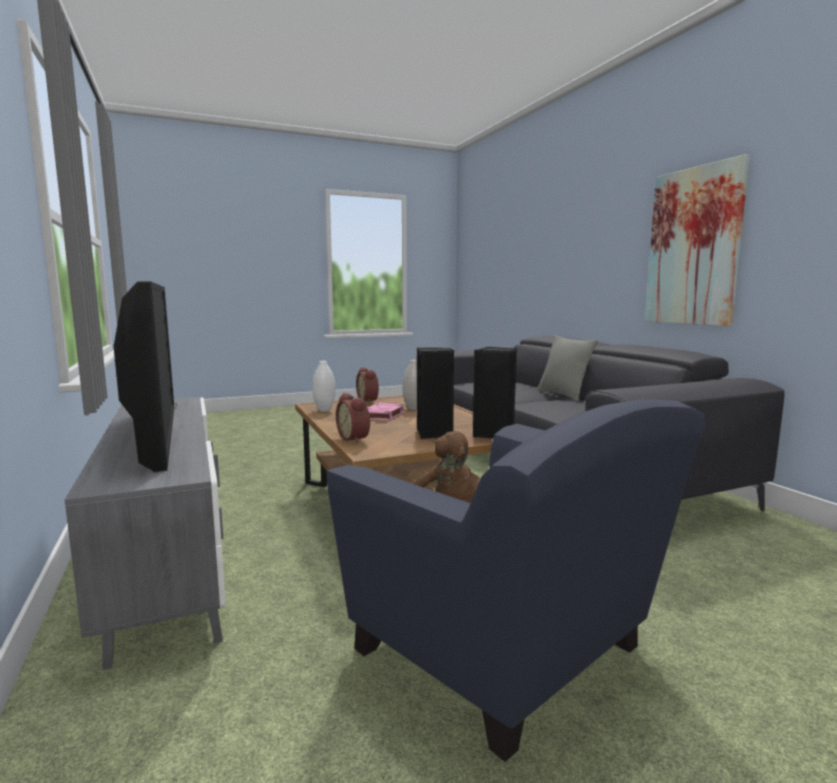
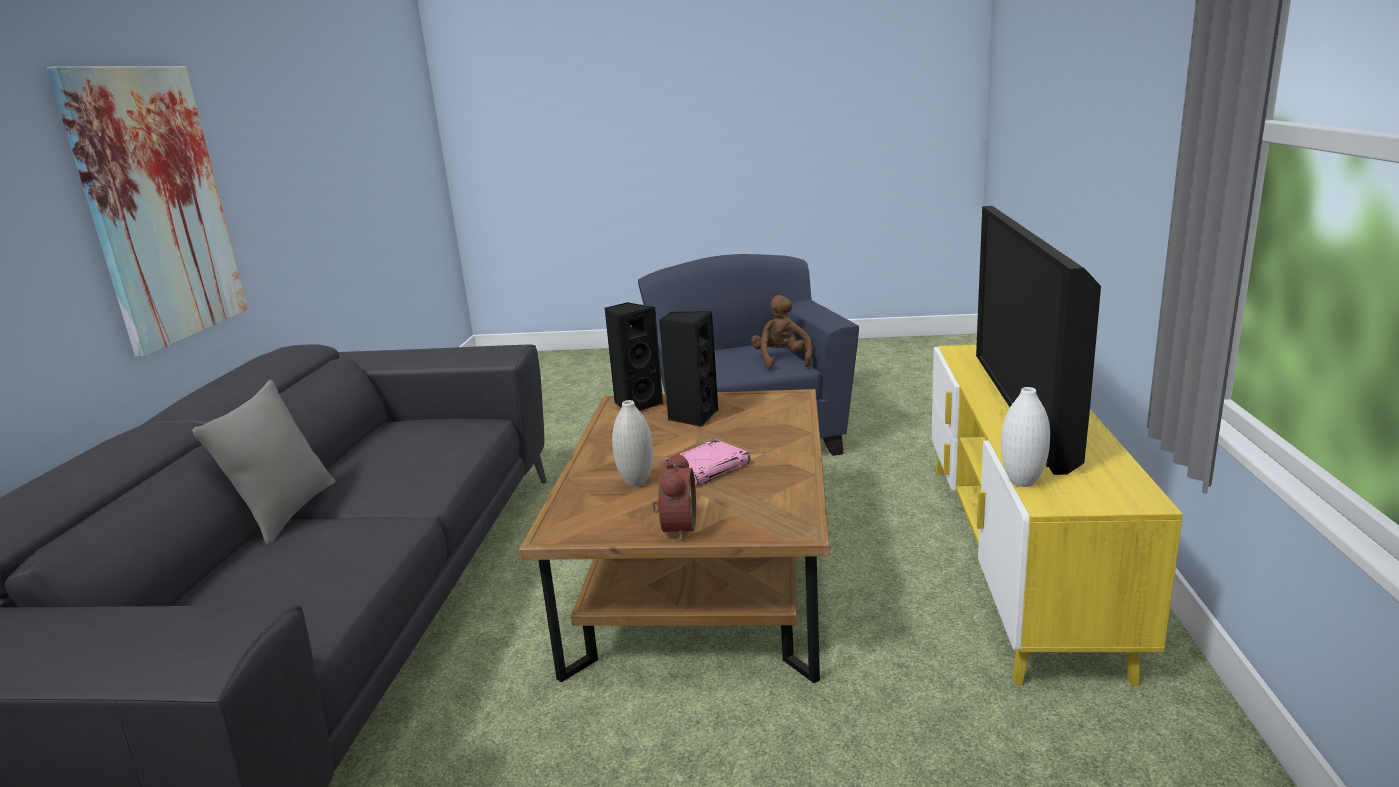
camera: 150 degrees left, 10 degrees up
(170, 556) = (1016, 555): grey tv stand -> yellow tv stand
(324, 410) = (785, 502): white vase -> white vase (1022, 482)
(355, 438) = (790, 417): alarm clock -> none

